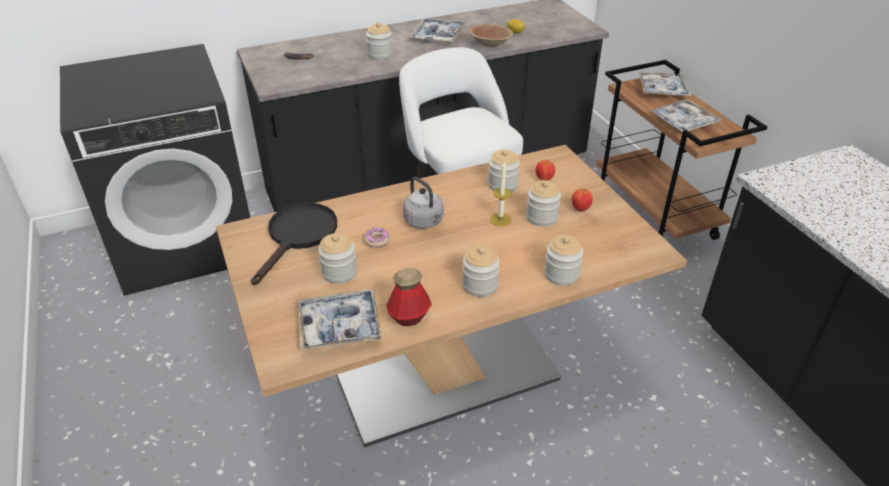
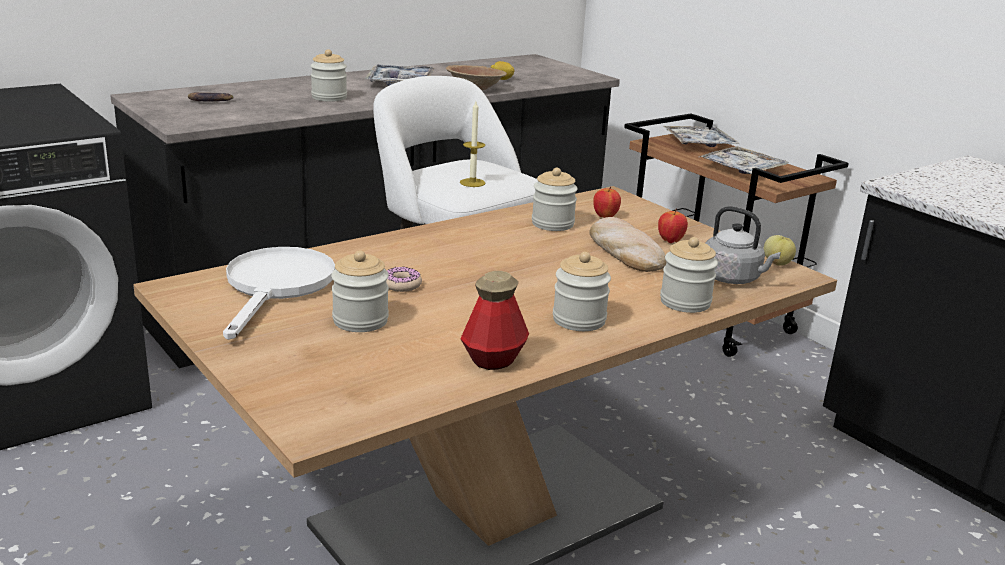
camera: 15 degrees left, 15 degrees down
(298, 236) = (277, 287): black frying pan -> white frying pan
(340, 326) = (390, 378): tray -> none
(425, 222) = (463, 263): grey kettle -> grey kettle (733, 278)
(500, 219) = (569, 255): candle -> candle (472, 183)
(541, 217) = (624, 251): jar -> bread
(649, 239) = (777, 263): none -> apple

